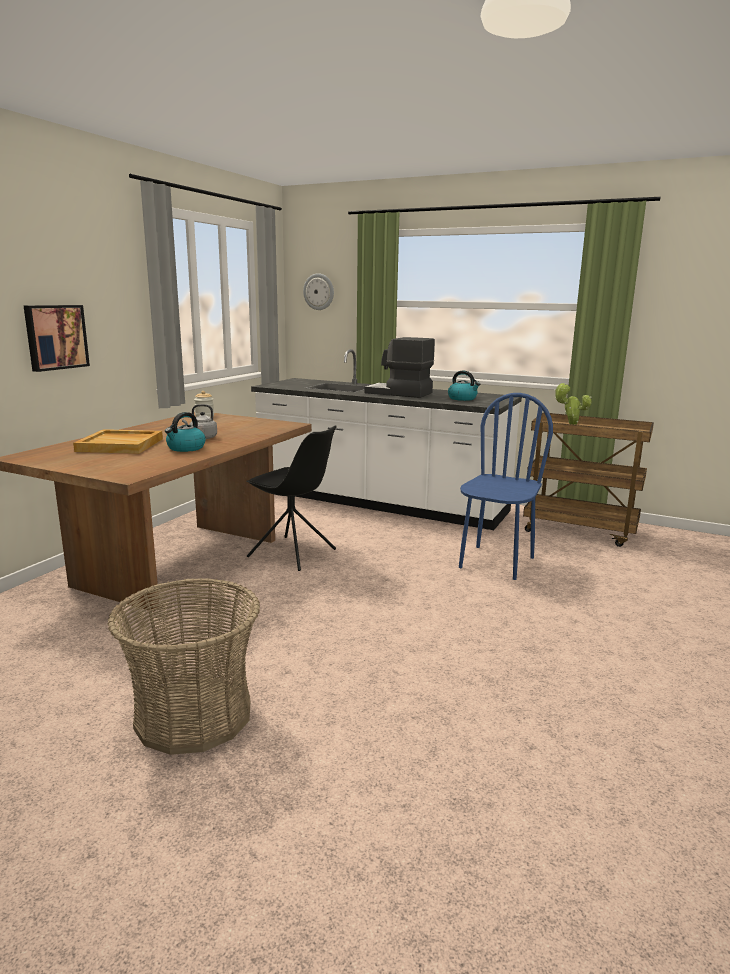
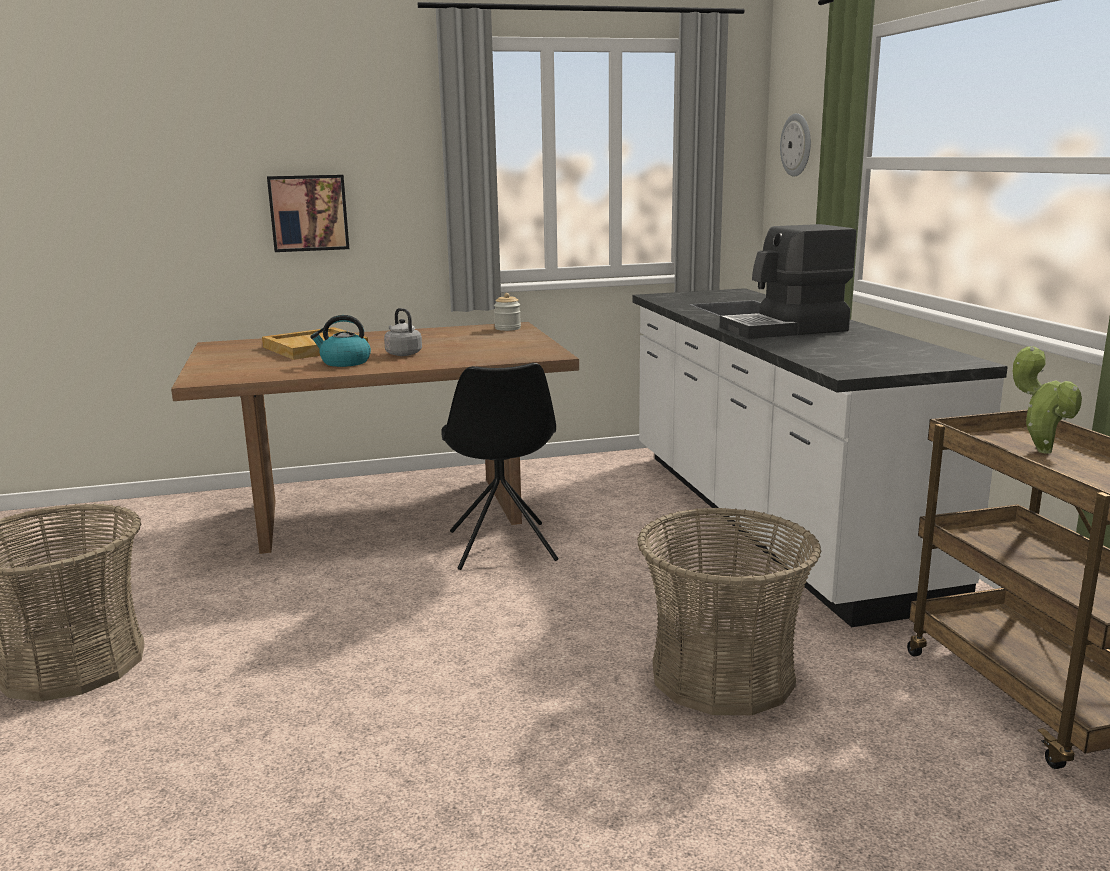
camera: 50 degrees right, 0 degrees up
(399, 393) = (785, 329): coffee machine -> coffee machine turned 90 degrees counterclockwise
(463, 398) = (852, 353): kettle -> none
(496, 562) = (723, 675): blue chair -> basket

